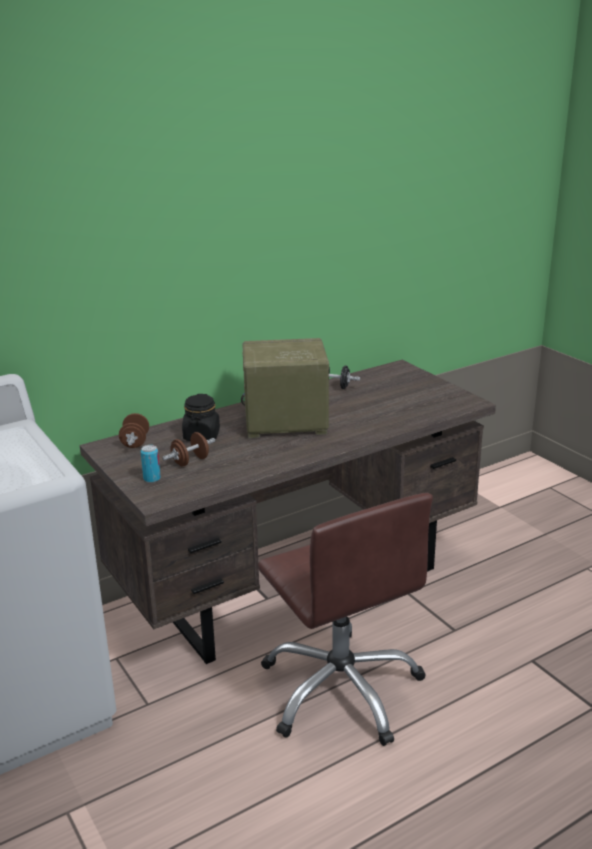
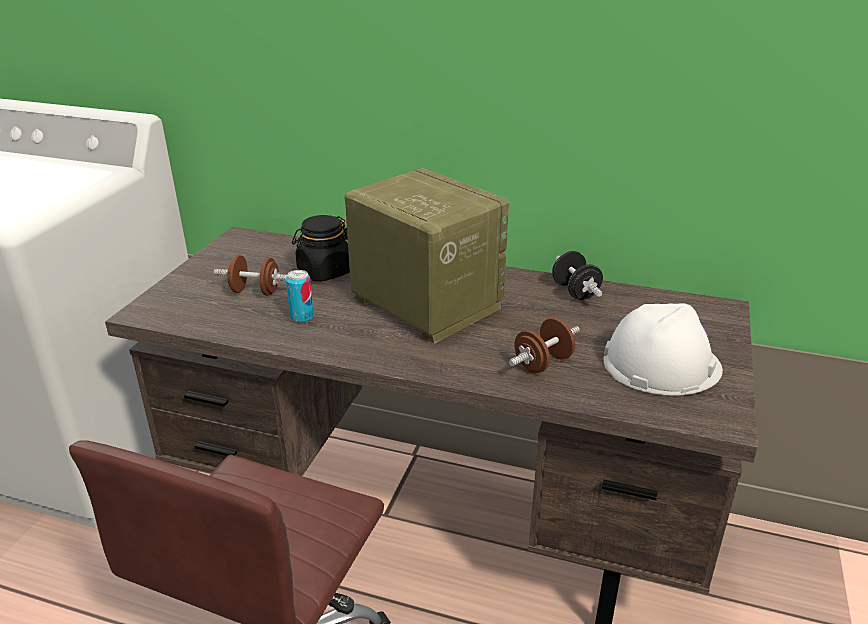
camera: 50 degrees right, 5 degrees up
(135, 442) = (267, 247): brown dumbbell -> brown dumbbell (543, 363)
(152, 479) = (192, 289): can -> can (301, 317)
(420, 395) = (661, 363): none -> white hard hat

